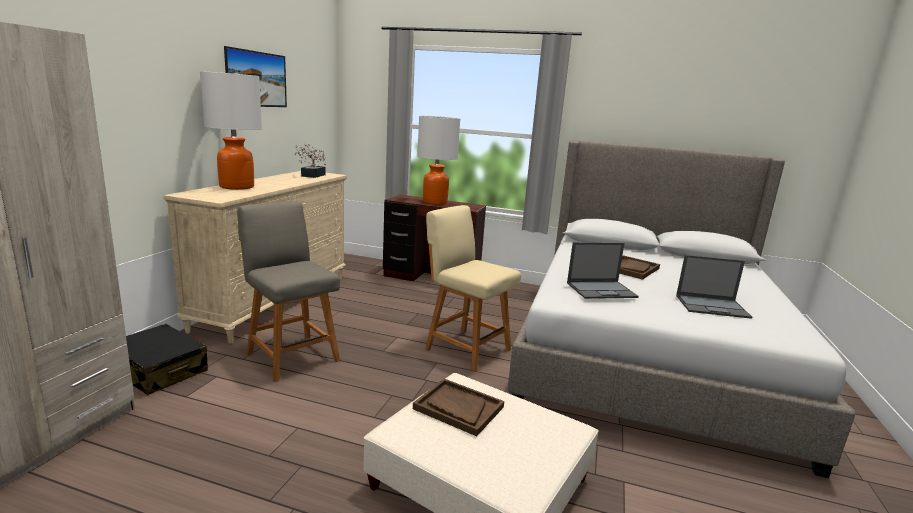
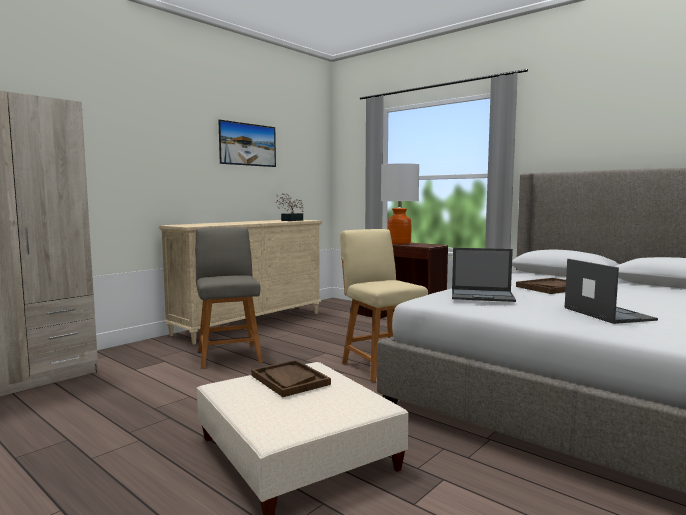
camera: 25 degrees right, 10 degrees down
(158, 370) = (132, 354): black suitcase -> none
(236, 187) = (218, 223): table lamp -> none
(712, 306) = (607, 313): laptop -> laptop turned 135 degrees counterclockwise

